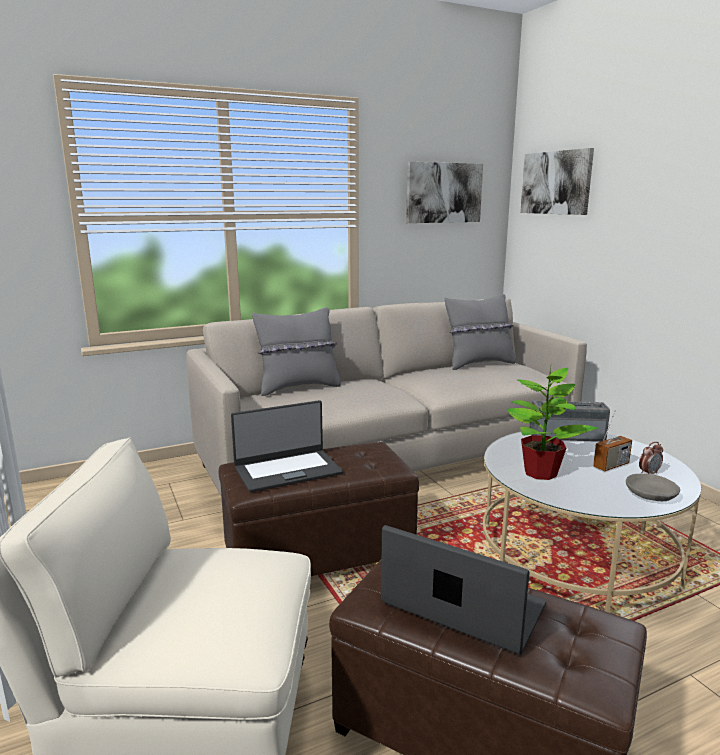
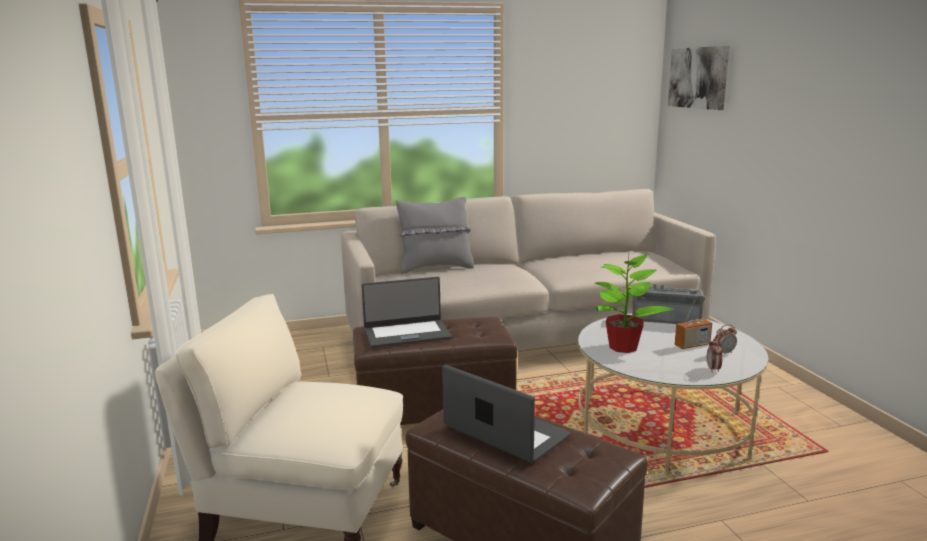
camera: 10 degrees right, 0 degrees up
(443, 193) = (589, 87): picture -> none
(478, 364) = (613, 252): grey pillow -> none
(651, 495) = (713, 369): grey bowl -> alarm clock

